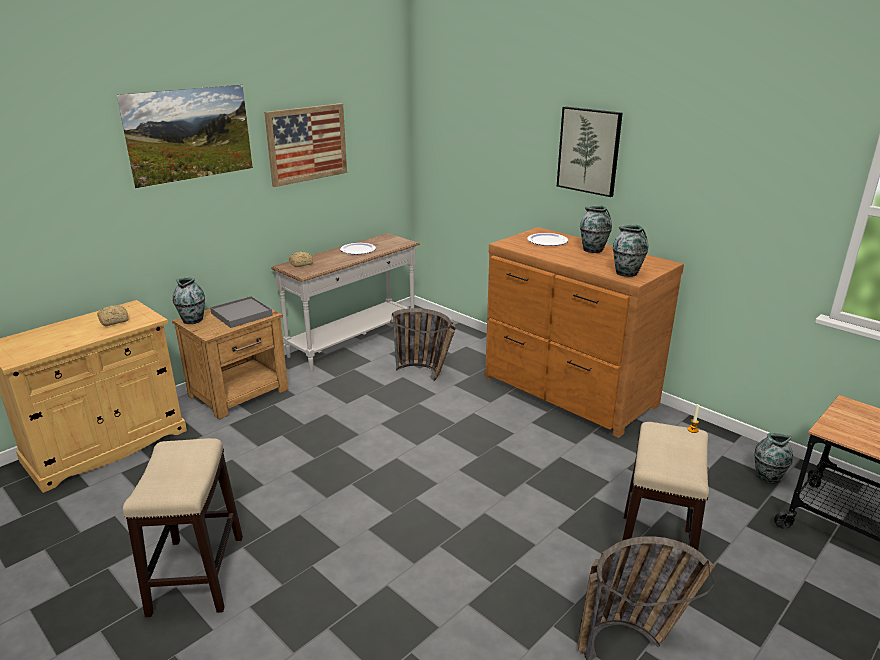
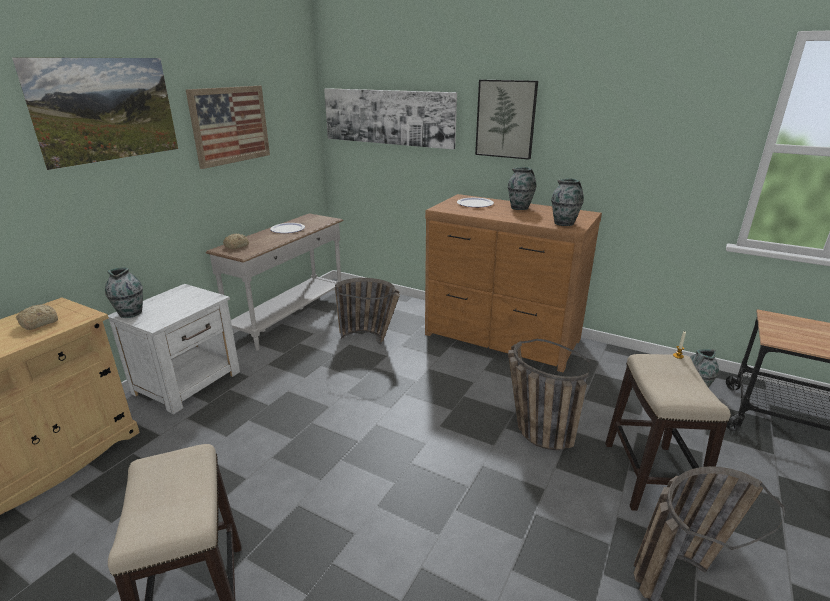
camera: 15 degrees left, 0 degrees up
(240, 392) = (189, 382): brown nightstand -> white nightstand
(241, 314) = (185, 301): grey tray -> none
(474, 137) = (388, 117): none -> picture
(553, 488) = (533, 429): none -> basket

